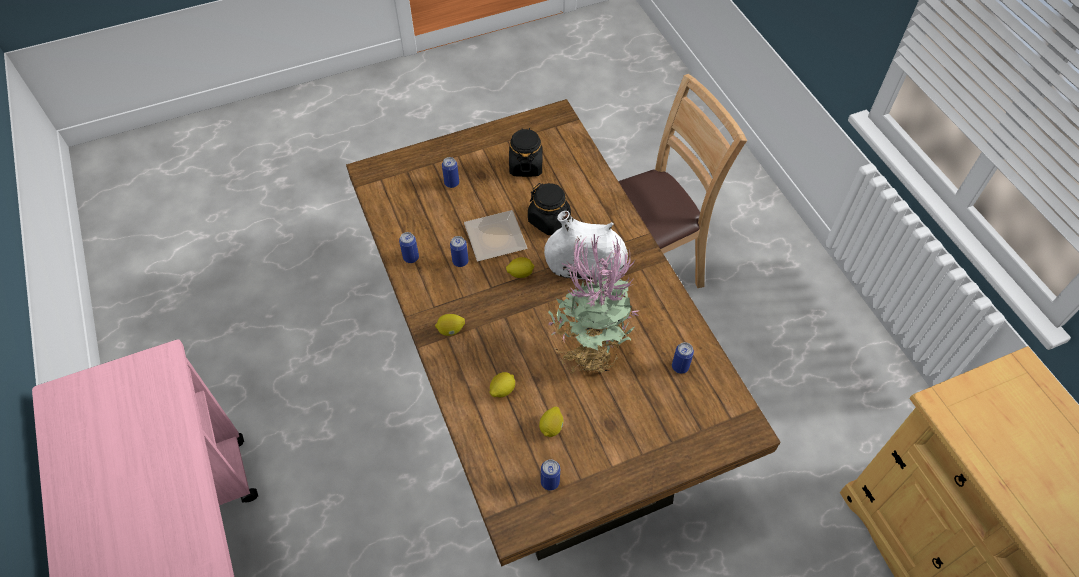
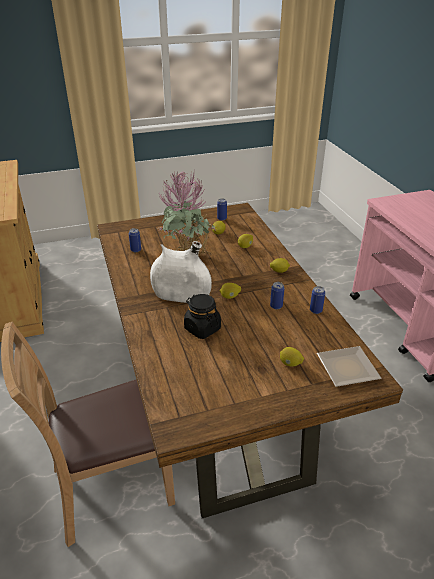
camera: 175 degrees left, 20 degrees down
(451, 183) = (290, 364): can -> lemon
(493, 237) = (250, 320): plate -> plate (349, 369)
(525, 166) = (217, 375): black jar -> none

